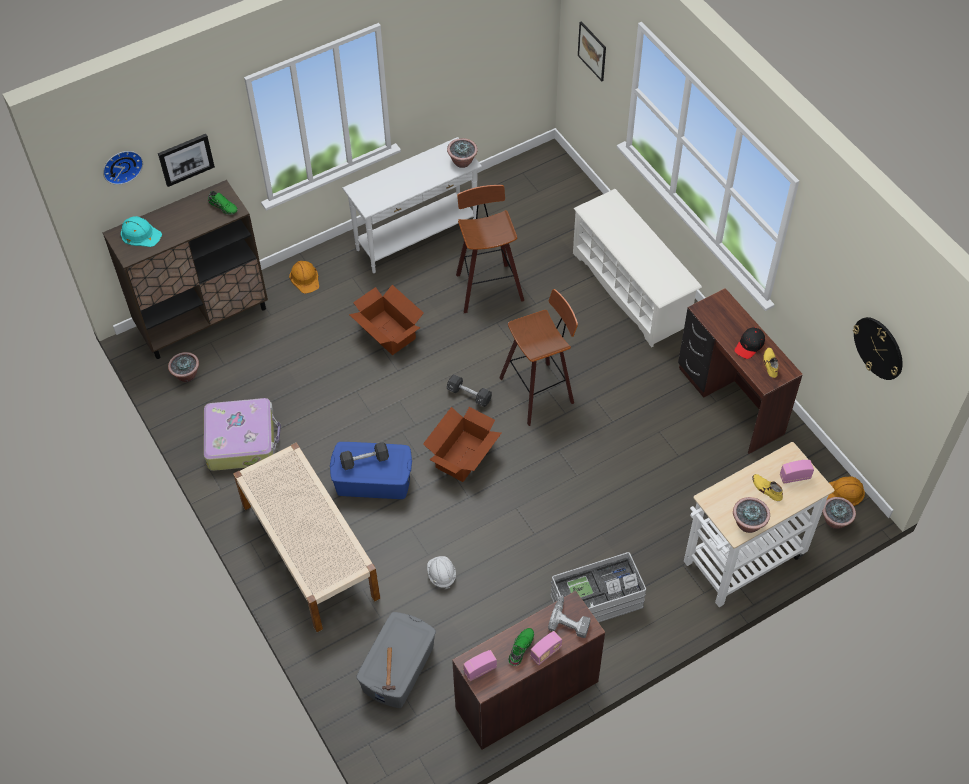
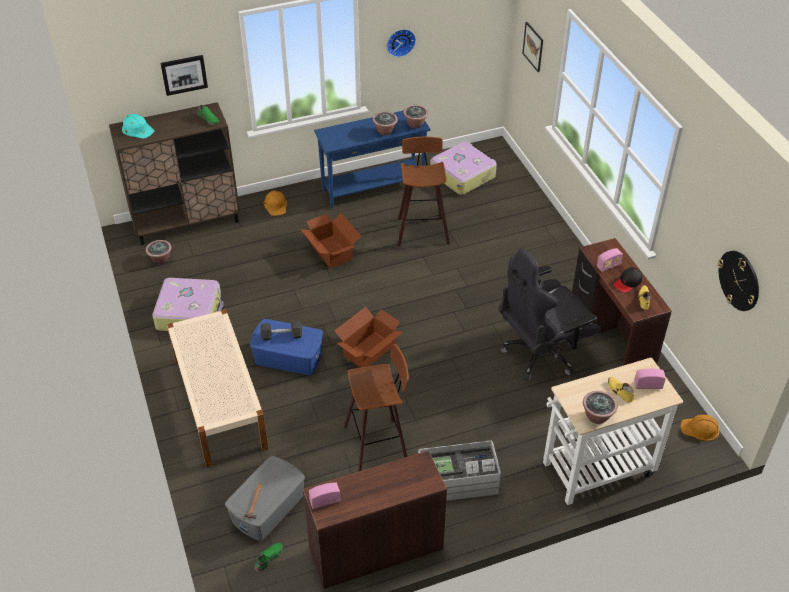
camera: 10 degrees right, 10 degrees down
(121, 165) = (129, 66): wall clock -> wall clock (400, 41)
(417, 237) = (373, 188): white console table -> blue console table
(441, 575) = (326, 439): white hard hat -> none
(469, 395) = (386, 306): black dumbbell -> none
(519, 201) = (462, 174): none -> suitcase
(520, 648) = (366, 489): green shoe -> green shoe (268, 558)
(539, 390) = (446, 311): stool -> stool (378, 444)
(546, 652) = (388, 497): radio -> radio (608, 266)
(570, 619) = (418, 472): power drill -> none
(631, 289) = (541, 248): white shoe rack -> none
(659, 426) = (543, 352): none -> black office chair
(835, 521) = (688, 451): potted plant -> potted plant (385, 131)

